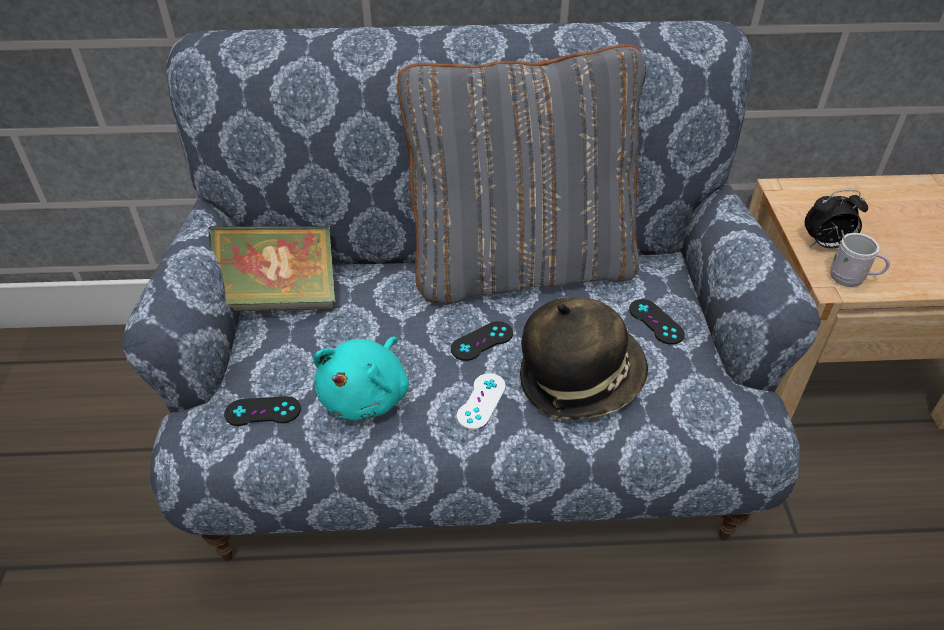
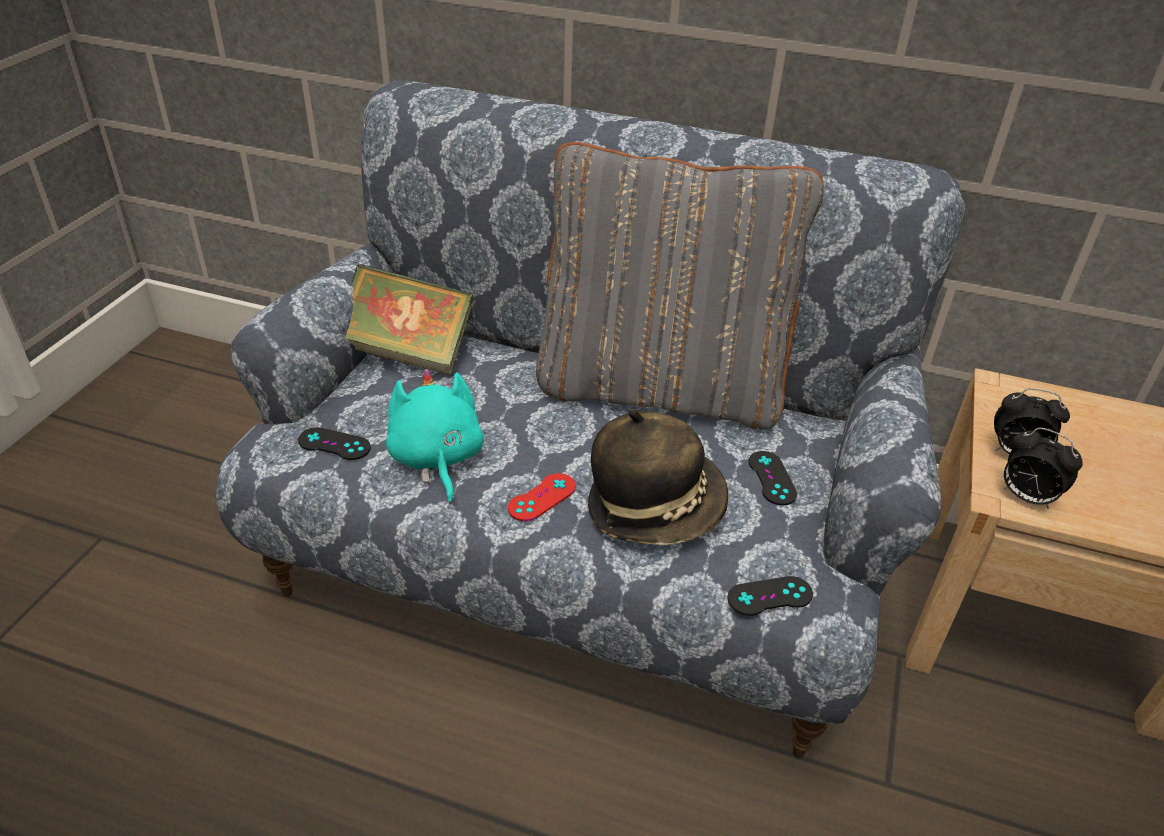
camera: 20 degrees right, 5 degrees down
(367, 395) = (436, 459): turquoise plush toy -> turquoise plush toy turned 120 degrees clockwise
(481, 401) = (542, 497): white game controller -> red game controller
(482, 341) = (576, 444): black game controller -> black game controller (770, 596)
(851, 279) = (1025, 497): white mug -> alarm clock

